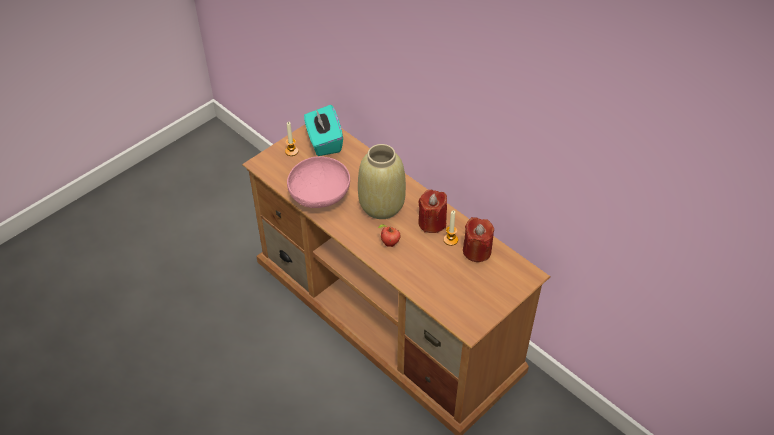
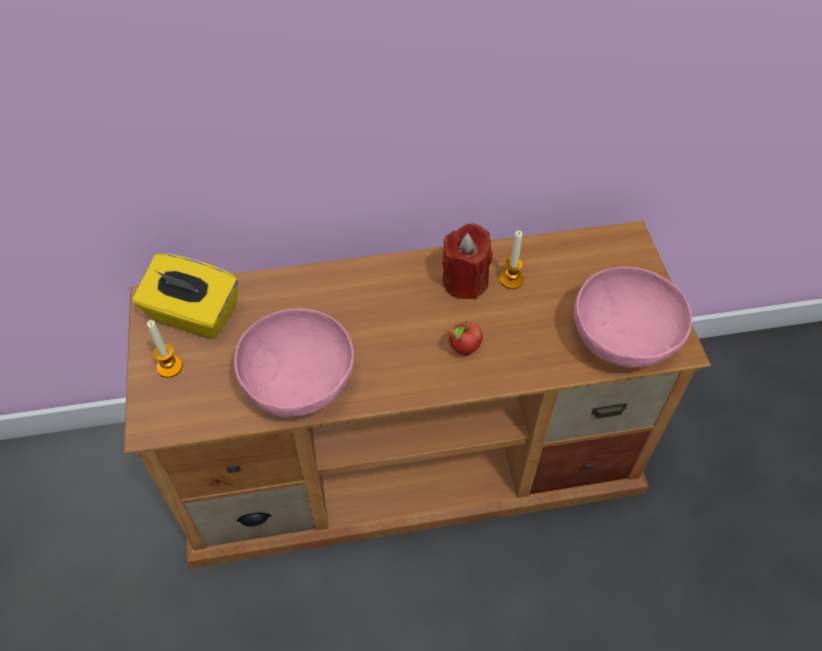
camera: 55 degrees left, 5 degrees up
(324, 142) = (193, 315): turquoise tissue box -> yellow tissue box
(382, 205) = (385, 317): beige vase -> none
(454, 303) = (624, 339): none -> pink bowl
(477, 251) = (551, 264): red candle -> none

